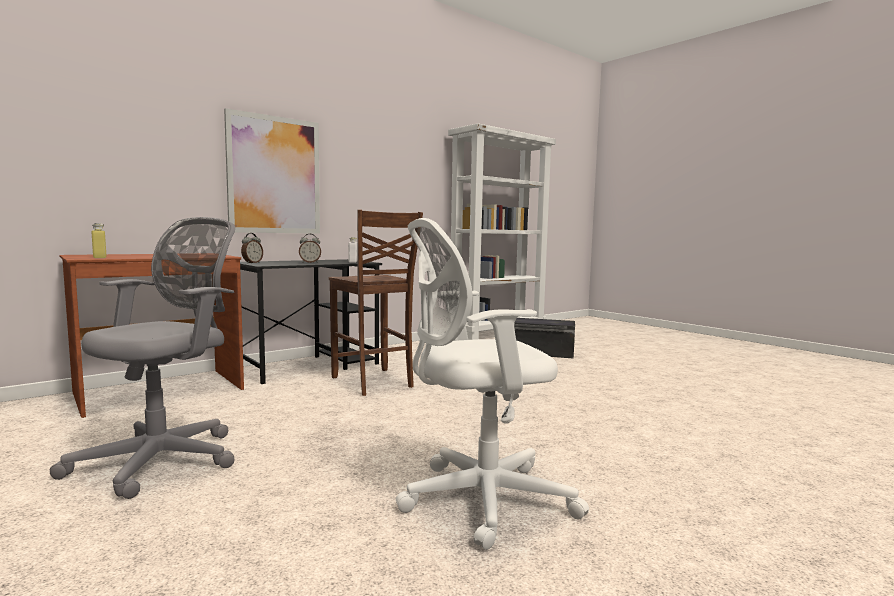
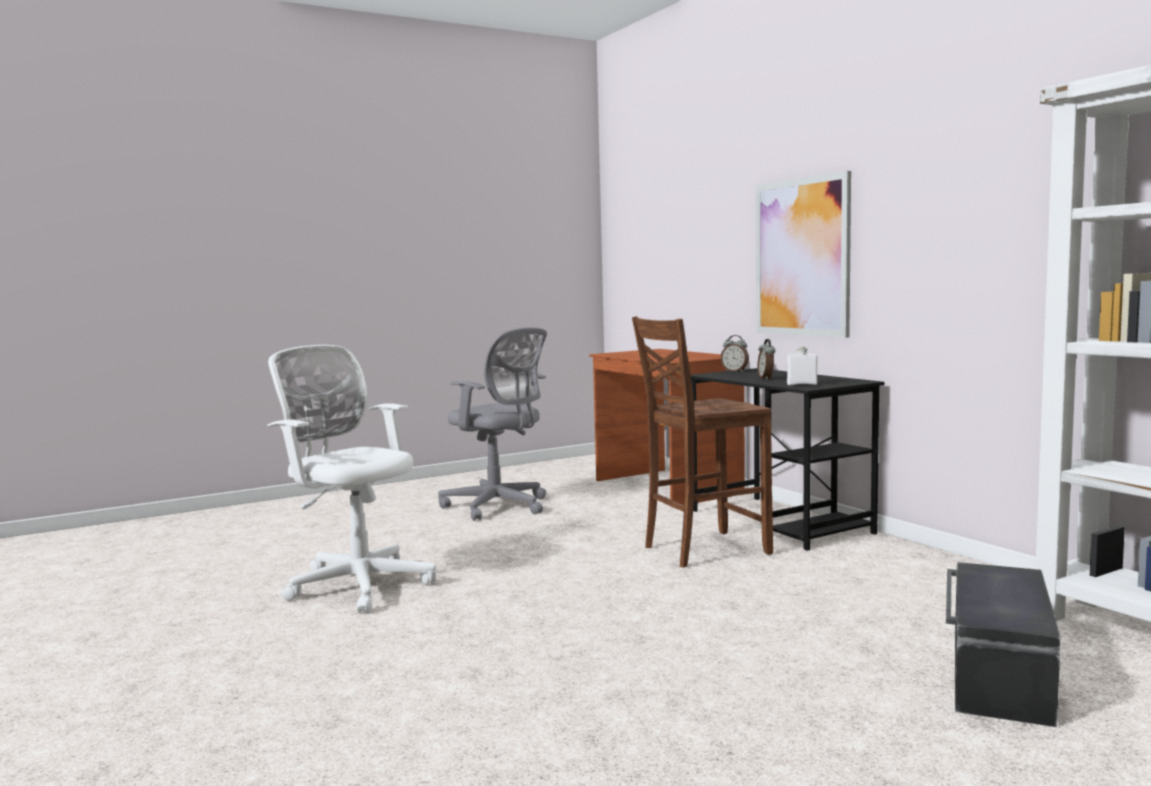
camera: 100 degrees right, 0 degrees up
(99, 257) = (619, 353): yellow bottle -> none
(478, 500) = (356, 584): white office chair -> white office chair turned 45 degrees counterclockwise

